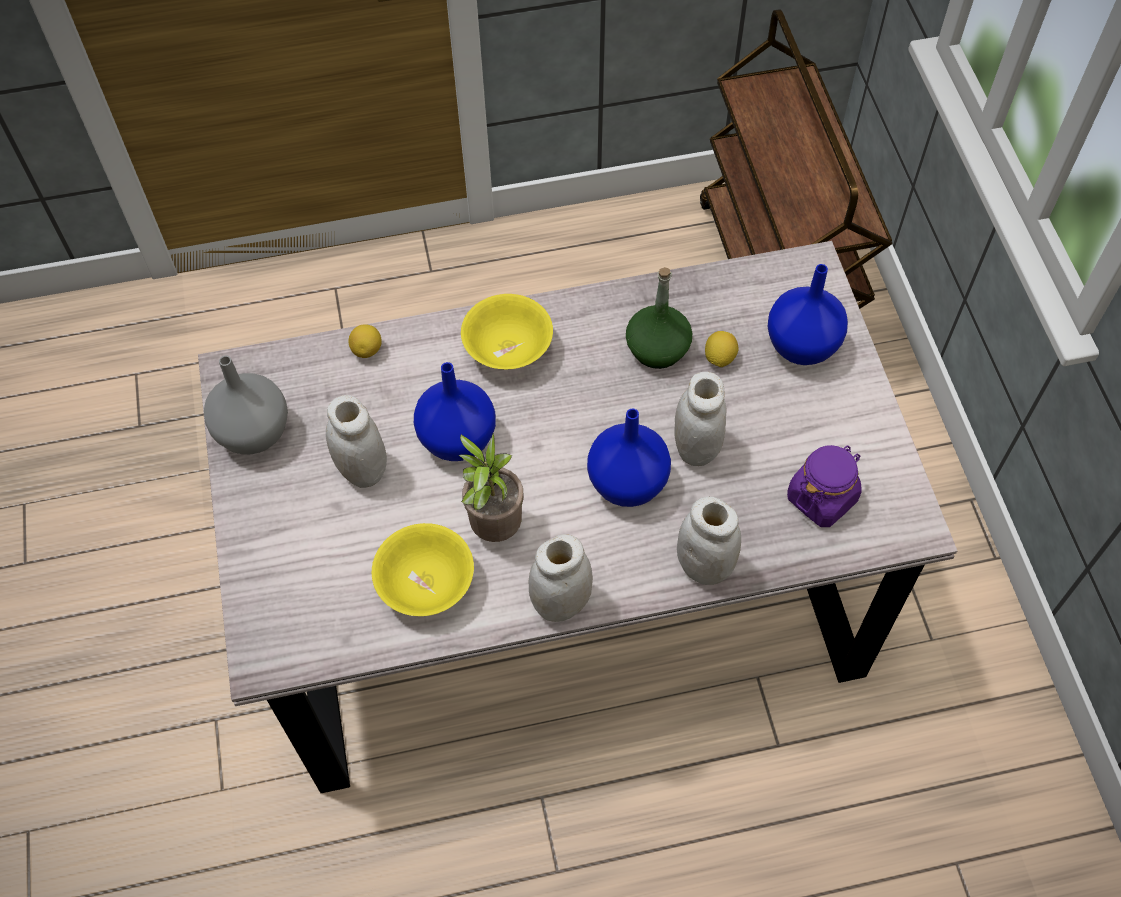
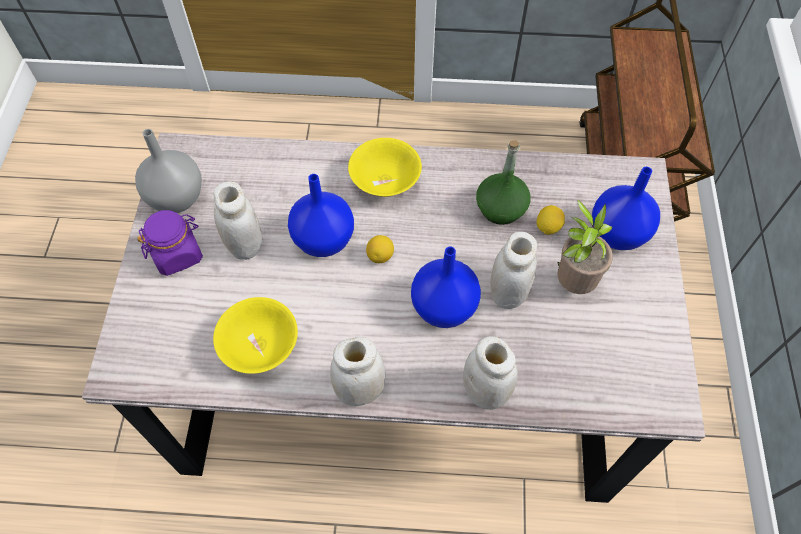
camera: 15 degrees right, 0 degrees up
(367, 350) = (281, 157): lemon -> lemon (380, 256)
(494, 526) = (328, 314): potted plant -> potted plant (572, 282)
(821, 498) = (599, 361): purple jar -> purple jar (177, 254)

